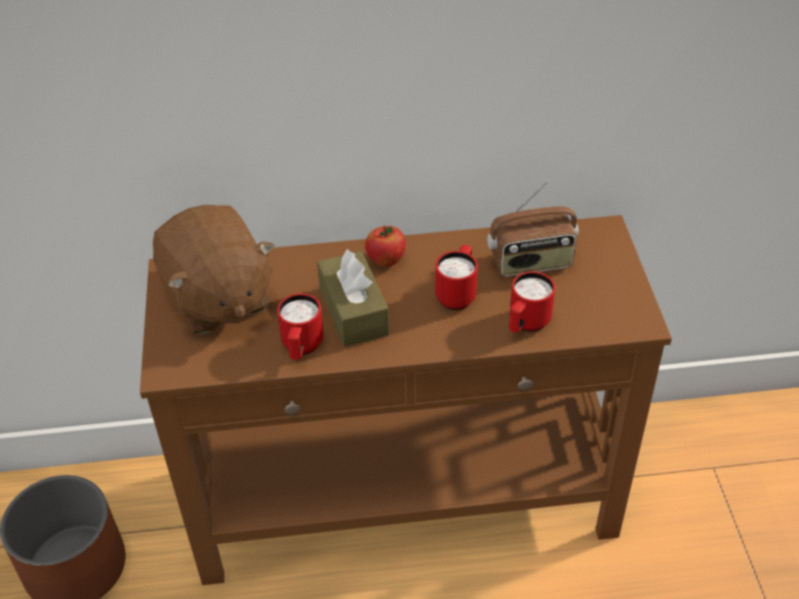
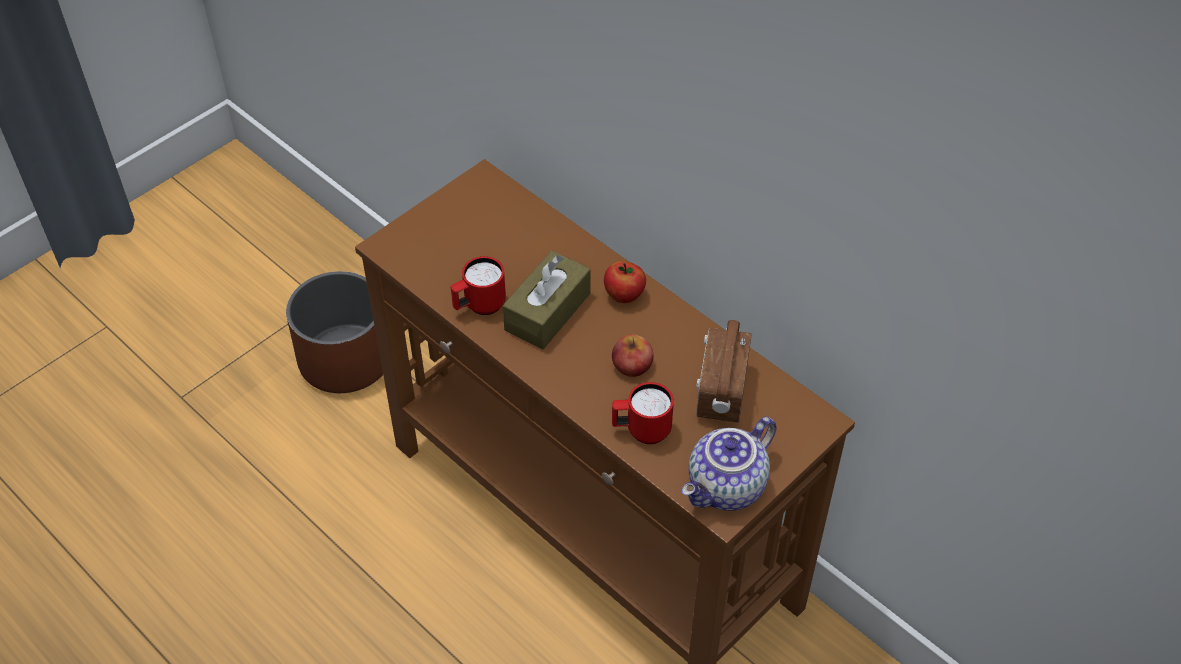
camera: 50 degrees right, 5 degrees up
(217, 299) = (481, 225): brown plush toy -> none
(457, 294) = (632, 365): red mug -> apple
(531, 263) = (720, 392): radio -> radio turned 60 degrees clockwise
(623, 309) = (727, 488): none -> teapot

